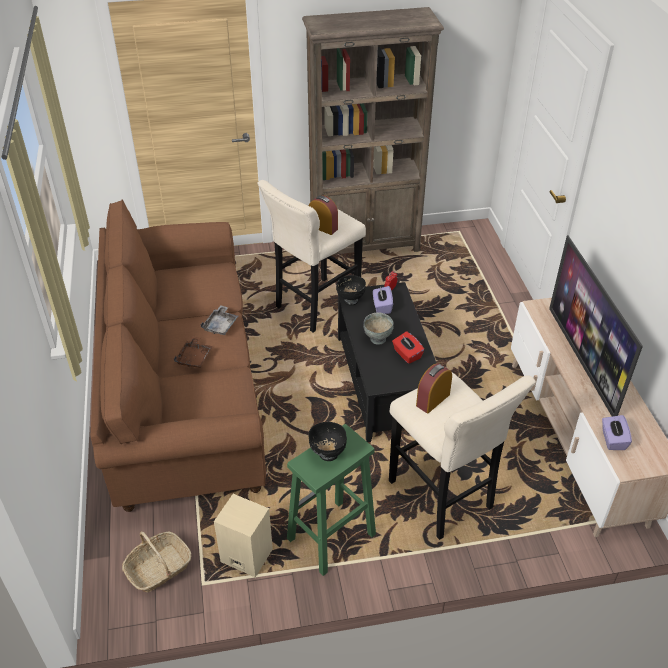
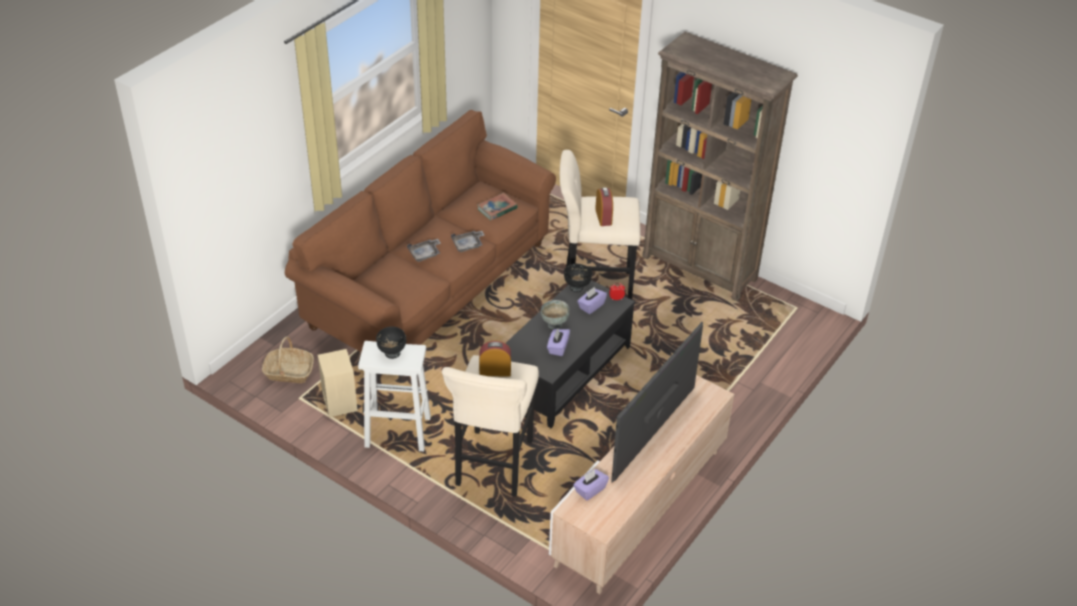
camera: 45 degrees right, 0 degrees up
(194, 357) = (425, 254): brown tray -> grey tray
(205, 281) = (497, 209): none -> book
(330, 538) = (396, 432): green stool -> white stool
(407, 354) = (558, 347): red tissue box -> purple tissue box

